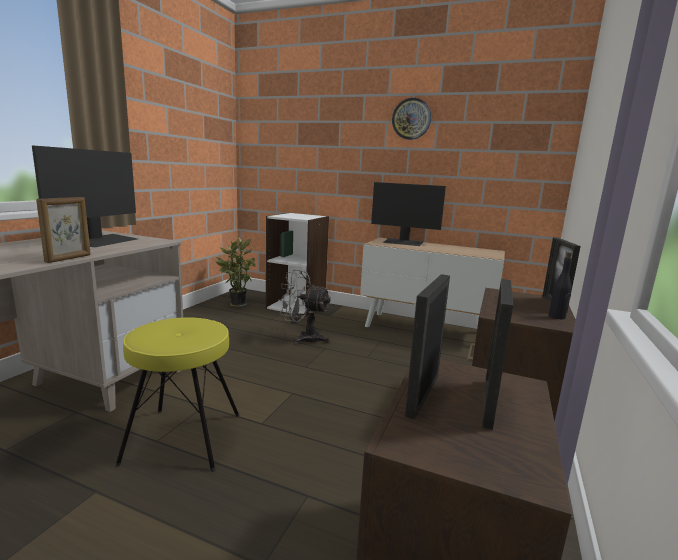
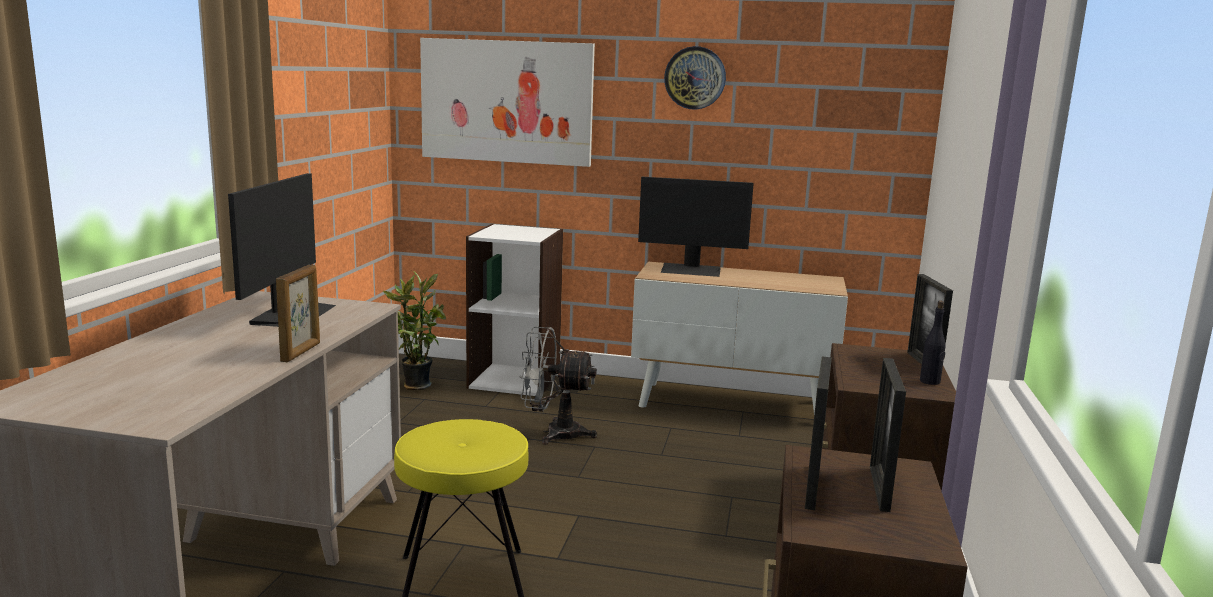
camera: 10 degrees left, 0 degrees up
(299, 138) = (506, 101): none -> picture

